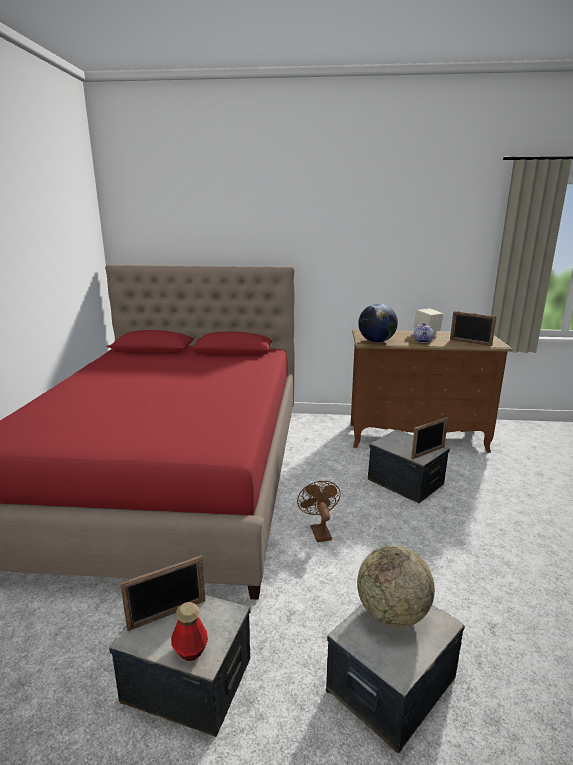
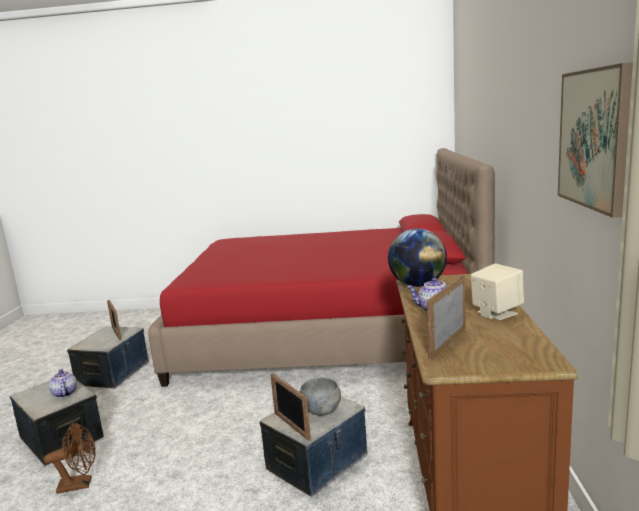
camera: 90 degrees right, 5 degrees down
(190, 650) = (89, 341): bottle -> none
(319, 531) = (230, 405): brown fan -> brown fan (80, 484)
(392, 614) = (64, 393): globe -> teapot
(406, 442) = (321, 411): none -> grey bowl
(441, 241) = (595, 138): none -> picture

